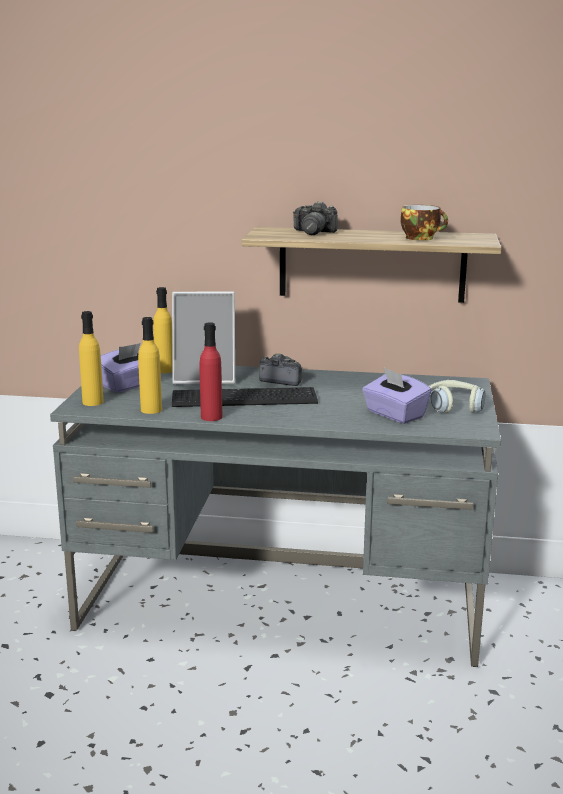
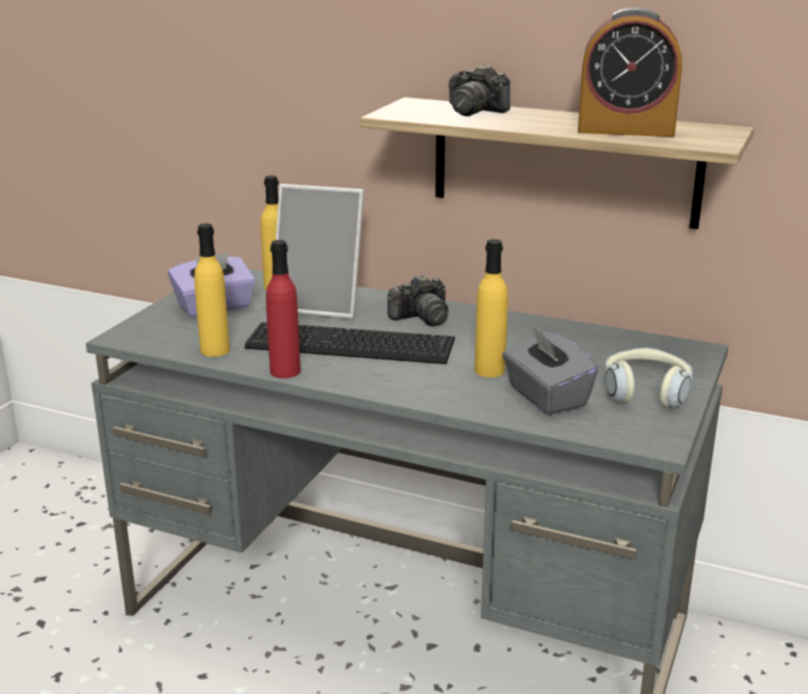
camera: 15 degrees right, 5 degrees up
(93, 402) = (150, 330): yellow bottle -> yellow bottle (489, 370)
(282, 380) = (421, 318): camera -> camera turned 120 degrees clockwise
(394, 415) = (546, 397): purple tissue box -> grey tissue box
(421, 238) = (625, 130): cup -> alarm clock

